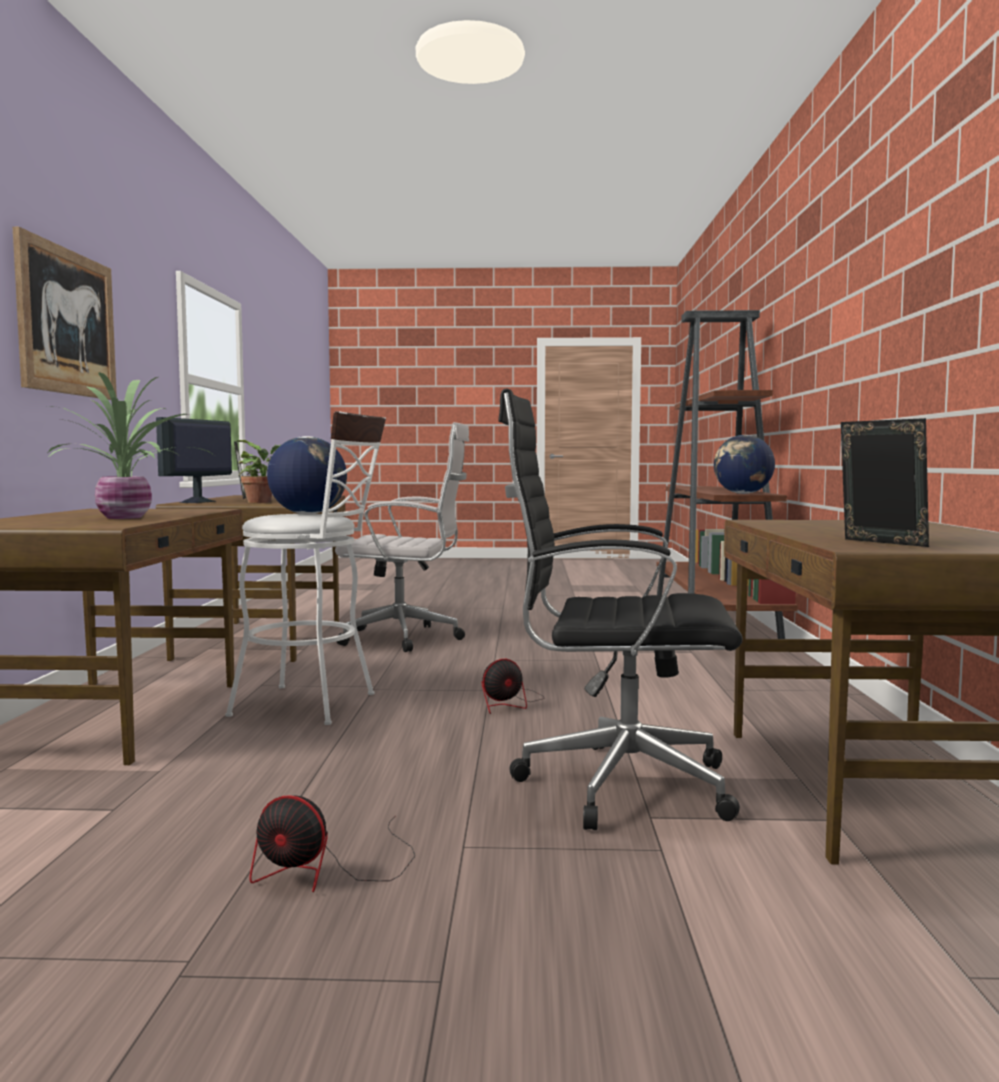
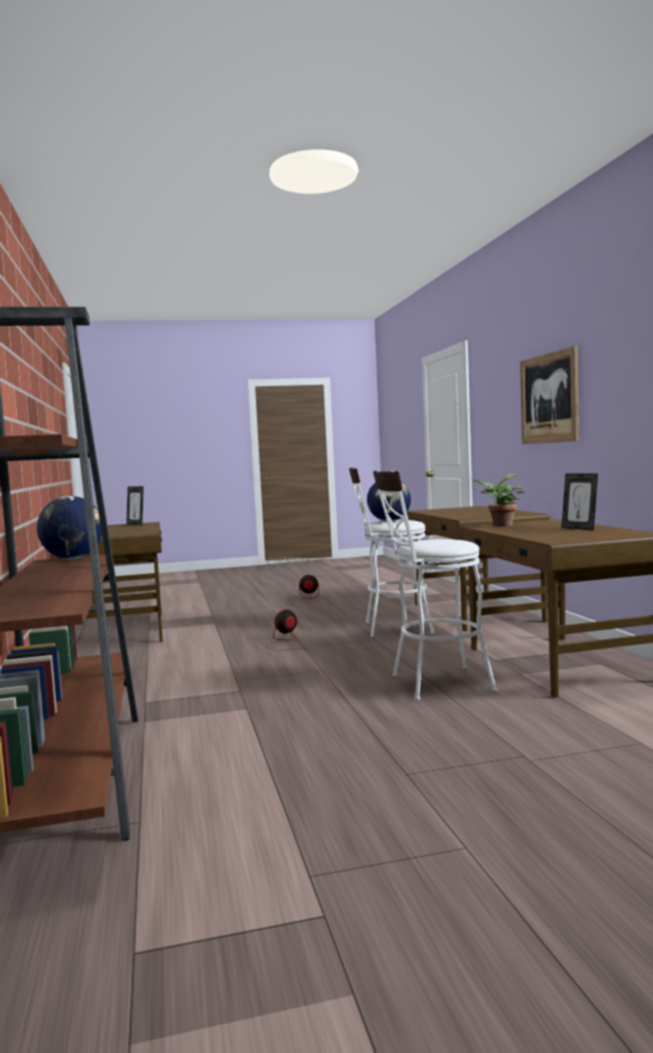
camera: 165 degrees right, 0 degrees up
(127, 517) = (451, 512): potted plant -> none
(197, 502) = (554, 522): monitor -> none
(407, 638) = (433, 684): white office chair -> white stool
(614, 785) = (224, 620): black office chair -> none

